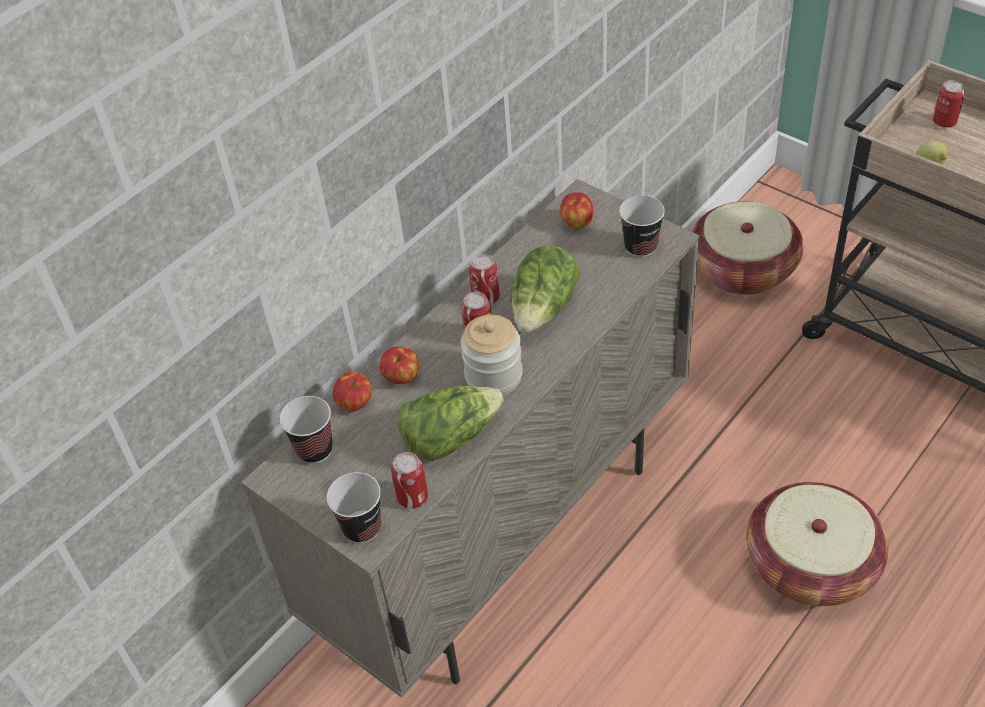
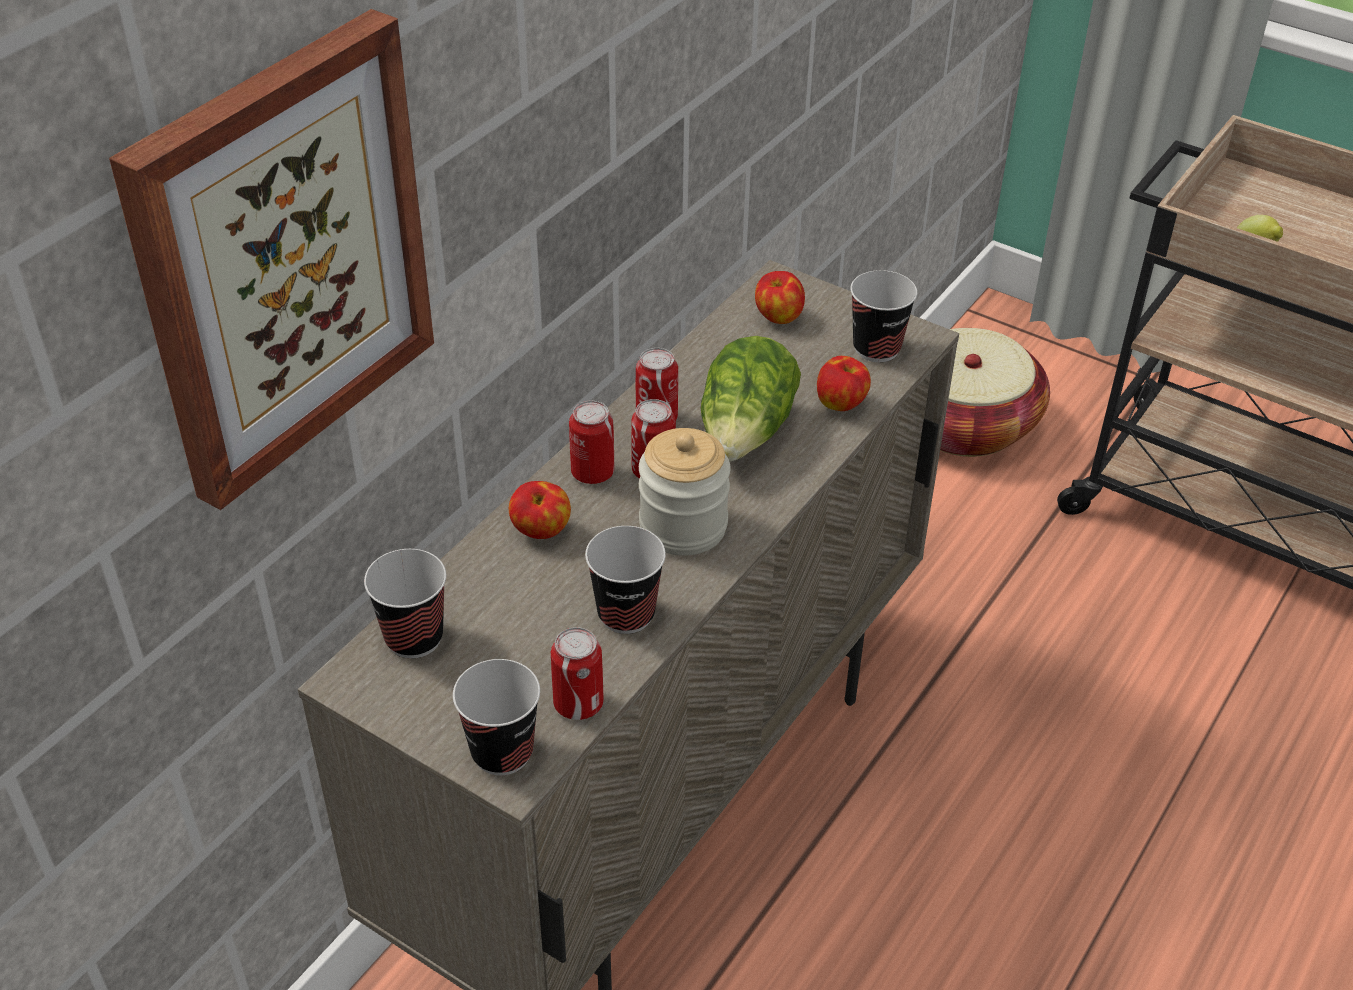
camera: 10 degrees left, 5 degrees down
(212, 232) = (282, 258): none -> picture
(355, 404) = (472, 569): apple -> apple (841, 404)
(449, 437) = (626, 614): lettuce -> cup
(811, 565) = (1114, 825): basket -> none
(944, 122) = (1261, 197): can -> can (592, 472)

